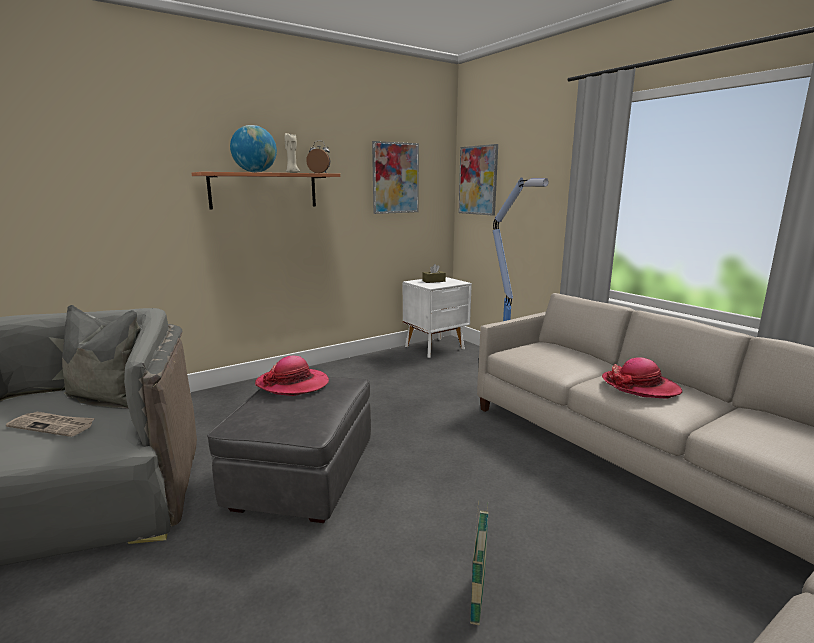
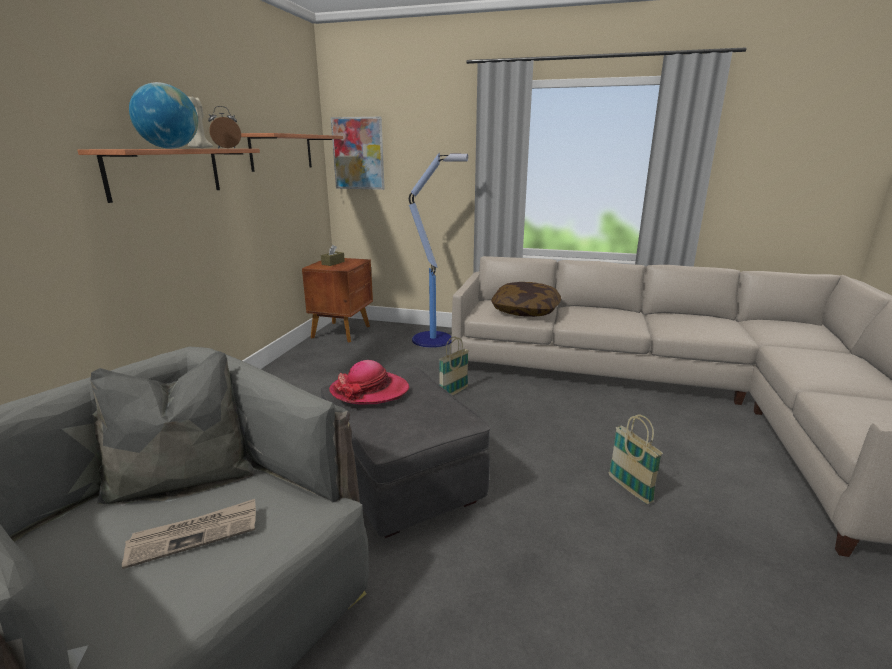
camera: 40 degrees left, 5 degrees up
(395, 178) = (282, 152): picture -> shelf
(436, 348) = (342, 332): white nightstand -> brown nightstand
(448, 427) = (453, 393): none -> basket
(561, 361) = (525, 311): none -> pillow
(640, 386) = (596, 315): hat -> none

